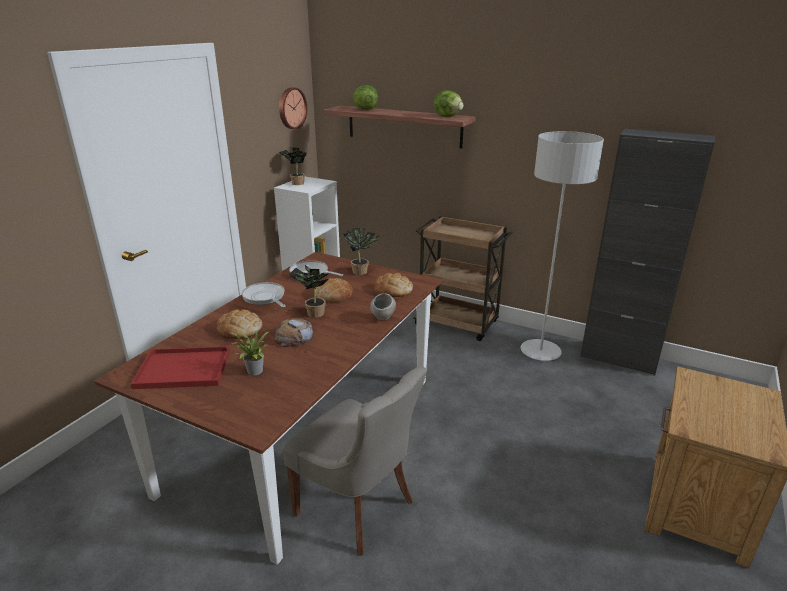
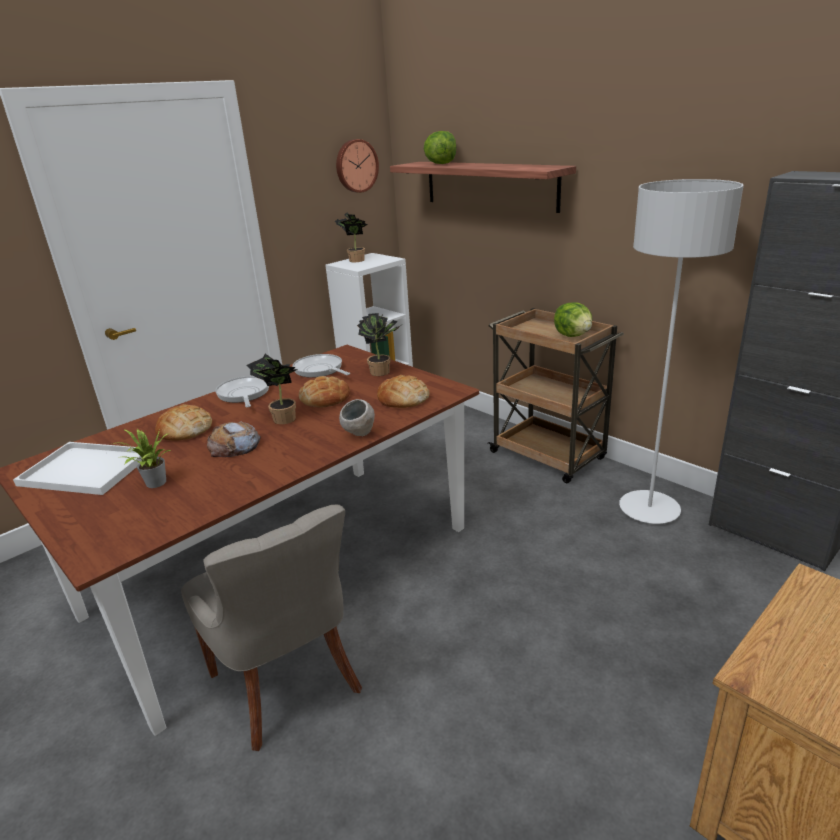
camera: 20 degrees right, 0 degrees up
(181, 369) = (83, 470): red tray -> white tray
(448, 116) = (536, 167): lettuce -> lettuce (573, 335)

